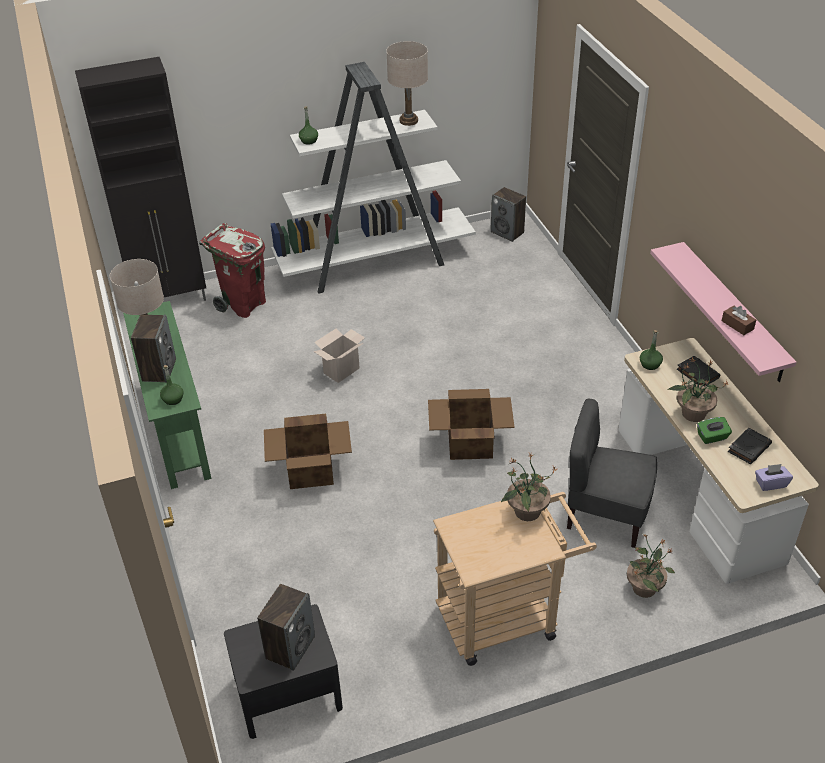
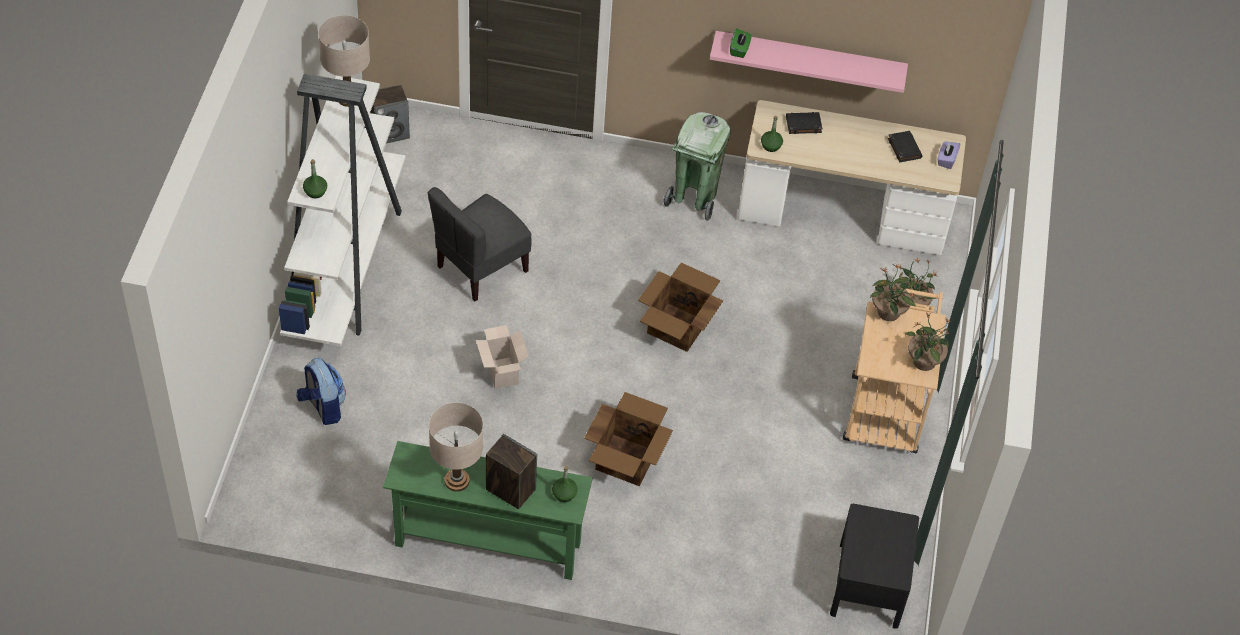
camera: 65 degrees left, 10 degrees up
(171, 299) = (255, 469): black cabinet -> none
(244, 305) = (323, 407): red trash can -> backpack
(290, 647) = (884, 539): speaker -> none
(606, 514) = (824, 283): grey chair -> grey chair (481, 268)
(613, 396) = (694, 197): none -> green trash can
(692, 413) = (845, 156): potted plant -> potted plant (923, 362)
(712, 437) = (878, 161): green tissue box -> green tissue box (739, 49)
(737, 325) = (844, 67): brown tissue box -> none

